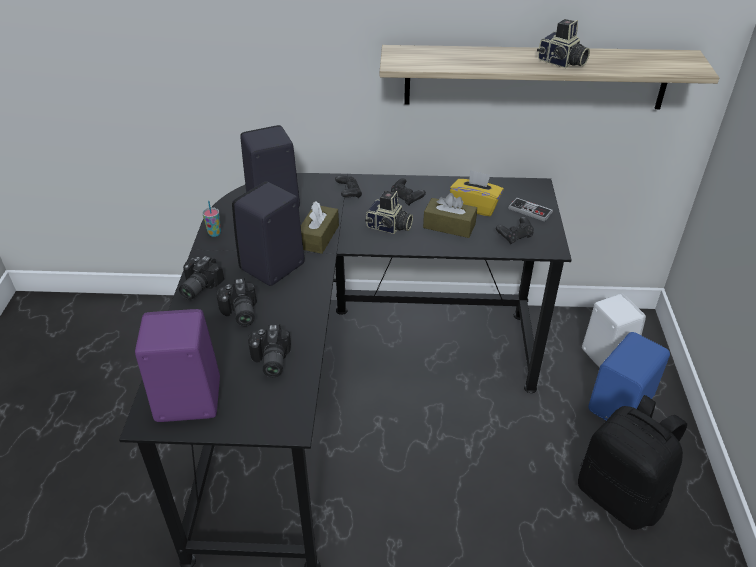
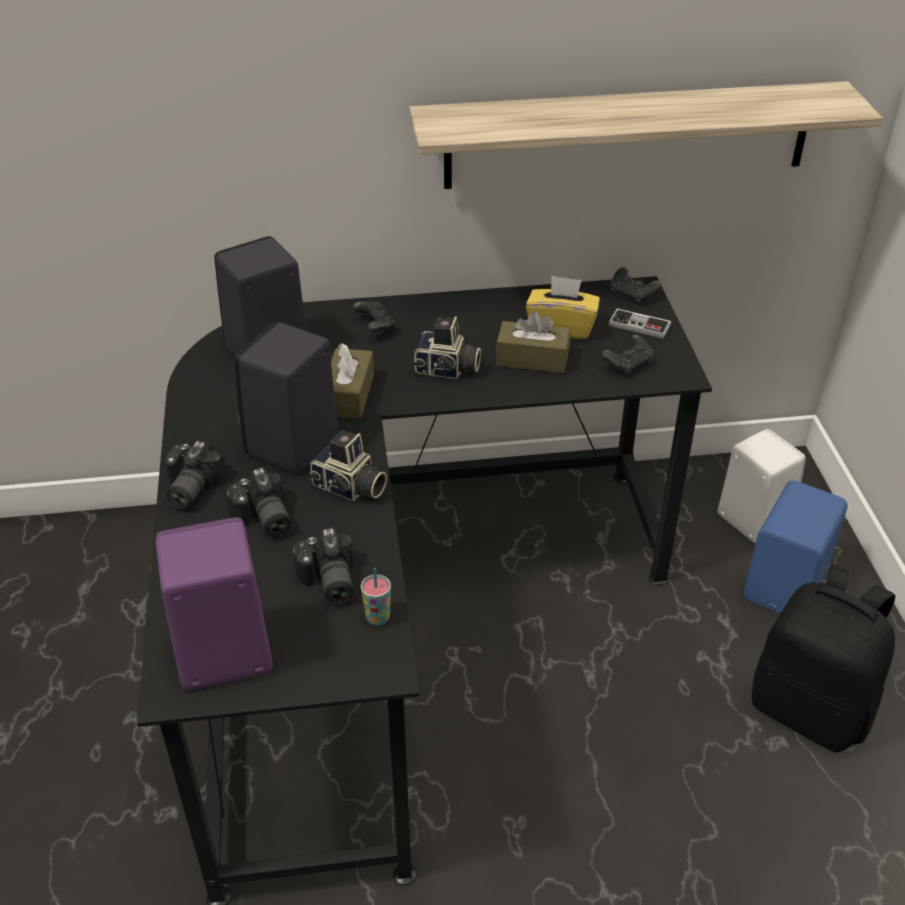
camera: 10 degrees left, 0 degrees up
(214, 233) = (191, 406): cup -> cup (377, 618)
(406, 198) = (461, 325): black game controller -> black game controller (632, 295)
(561, 62) = (669, 113): camera -> camera (349, 488)

